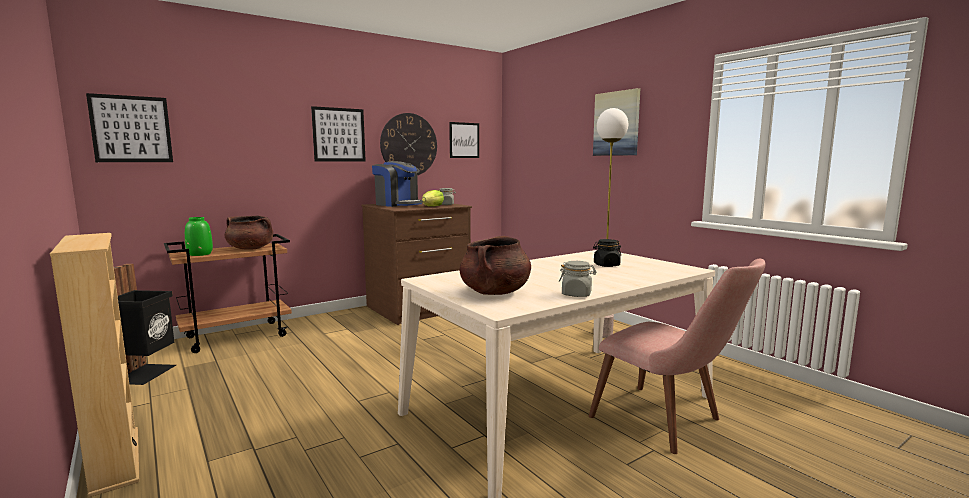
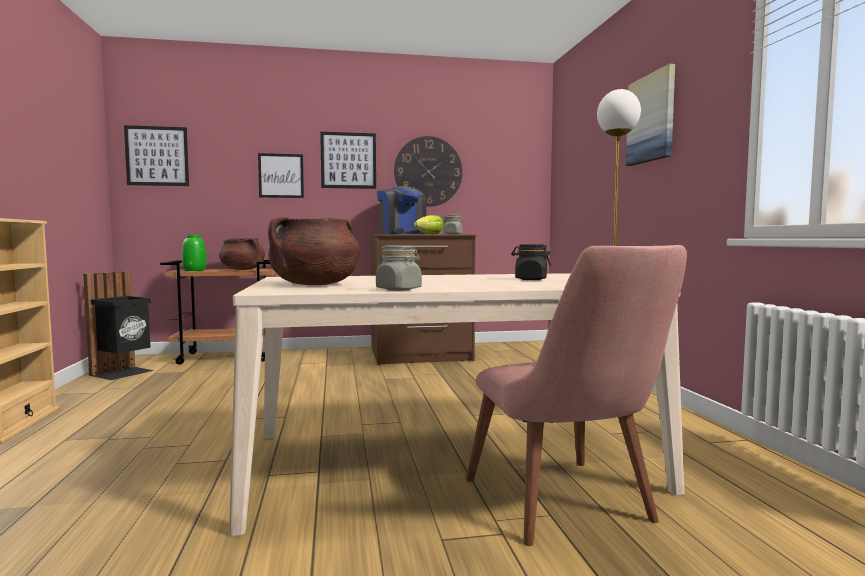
camera: 25 degrees right, 5 degrees down
(464, 140) = (499, 166): picture -> picture (281, 176)

